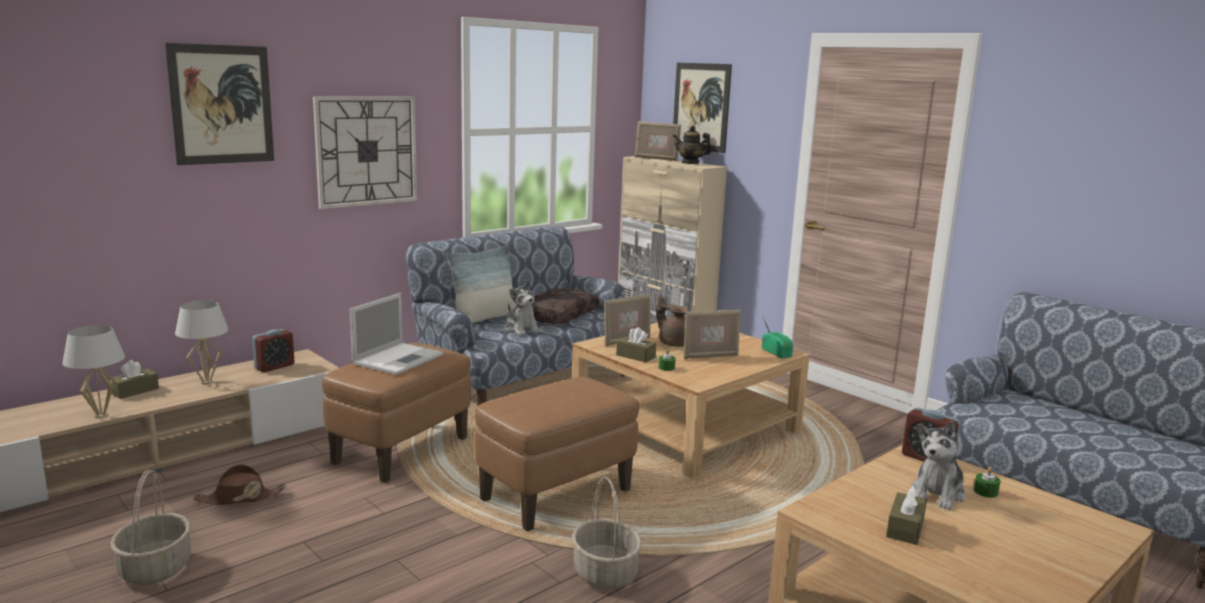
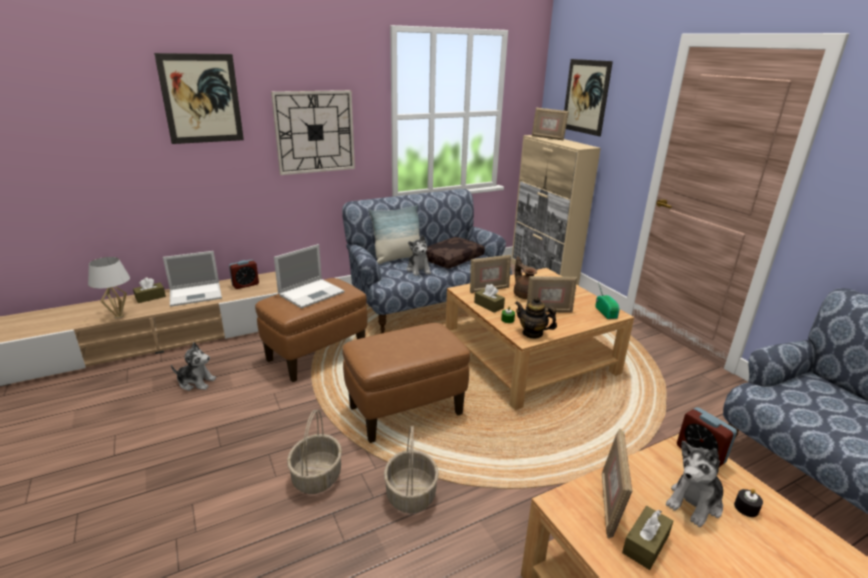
camera: 15 degrees right, 10 degrees up
(155, 568) = (116, 435): basket -> basket (316, 476)
(207, 382) = (197, 294): white table lamp -> laptop
(239, 498) = (196, 382): brown hat -> plush toy
(690, 163) = (572, 143): teapot -> teapot (532, 333)
(858, 505) = (609, 505): none -> picture frame
(985, 492) = (746, 508): green candle -> black candle

